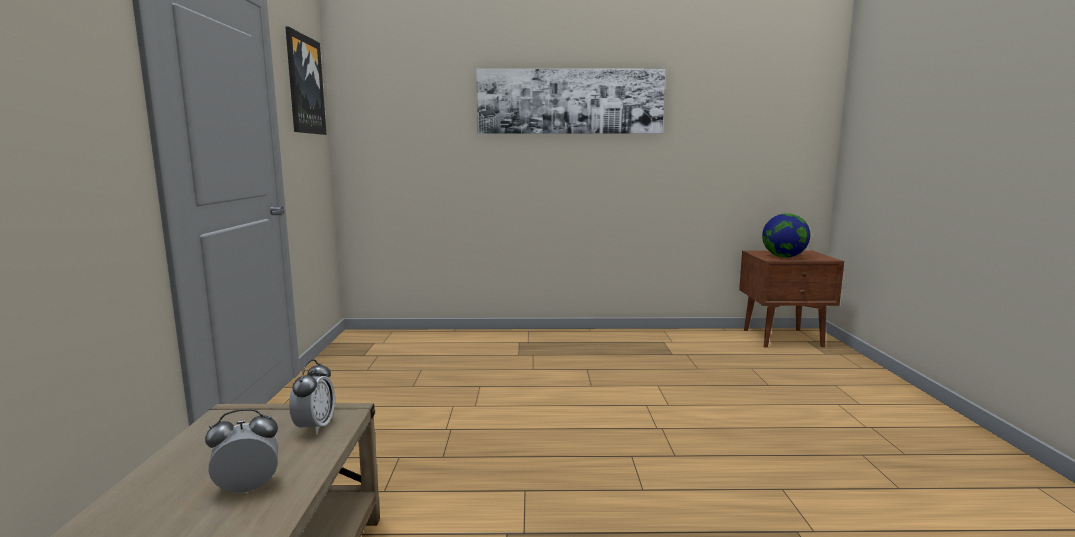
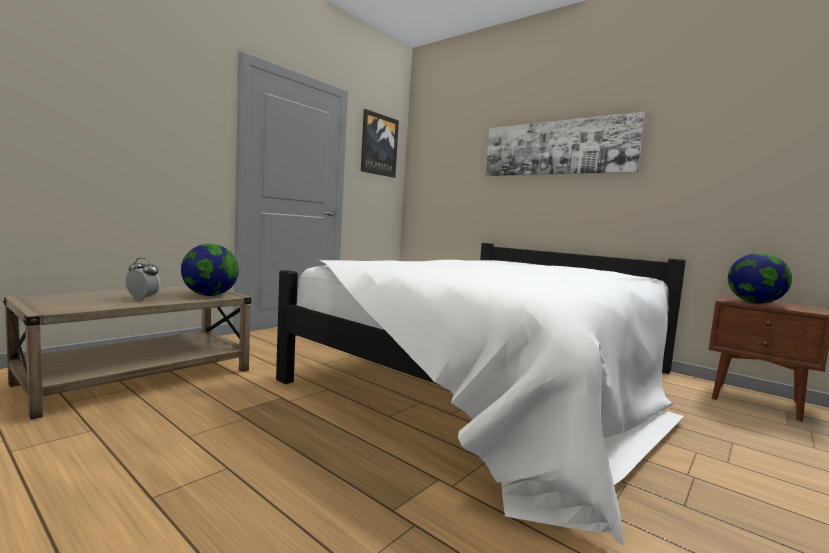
camera: 40 degrees right, 5 degrees down
(315, 427) = (210, 295): alarm clock -> globe
(635, 394) = (502, 381): none -> white bed

